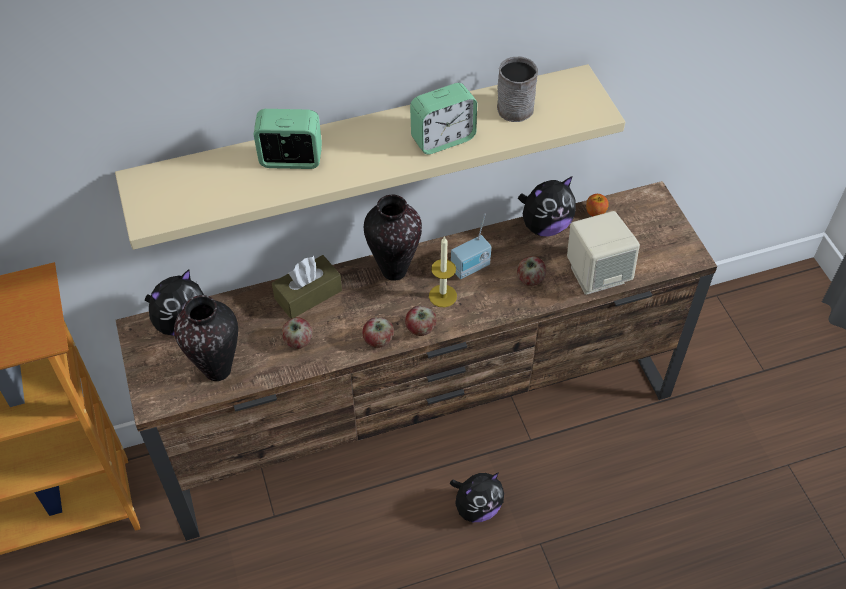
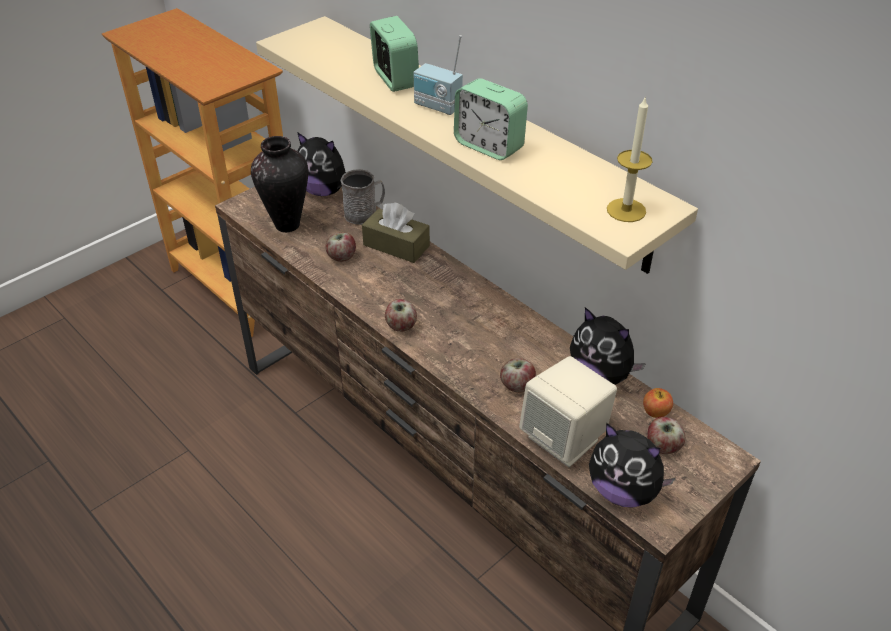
camera: 65 degrees right, 10 degrees down
(378, 340) = (371, 303): apple -> apple (662, 446)
(394, 270) = (460, 286): vase -> none
(442, 296) = (451, 328): candle -> candle (626, 210)
(471, 268) = (500, 337): radio -> radio (437, 107)
(476, 507) = (373, 559): plush toy -> plush toy (623, 491)
(514, 104) = (579, 175): grey mug -> grey mug (365, 213)

